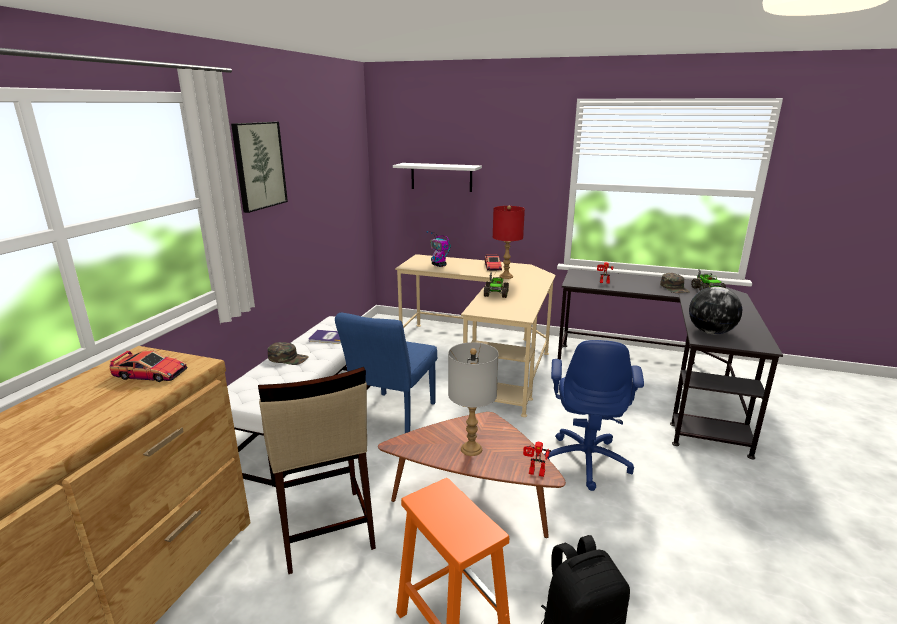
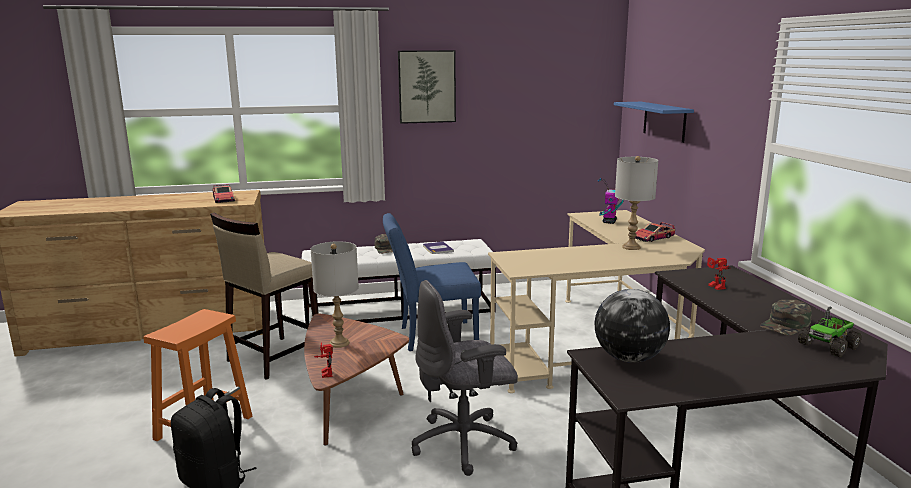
camera: 60 degrees right, 5 degrees down
(441, 177) = (664, 121): white shelf -> blue shelf
(496, 294) = (566, 253): toy truck -> none
(506, 276) = (631, 247): red table lamp -> grey table lamp
(586, 460) = (465, 443): blue office chair -> grey office chair

